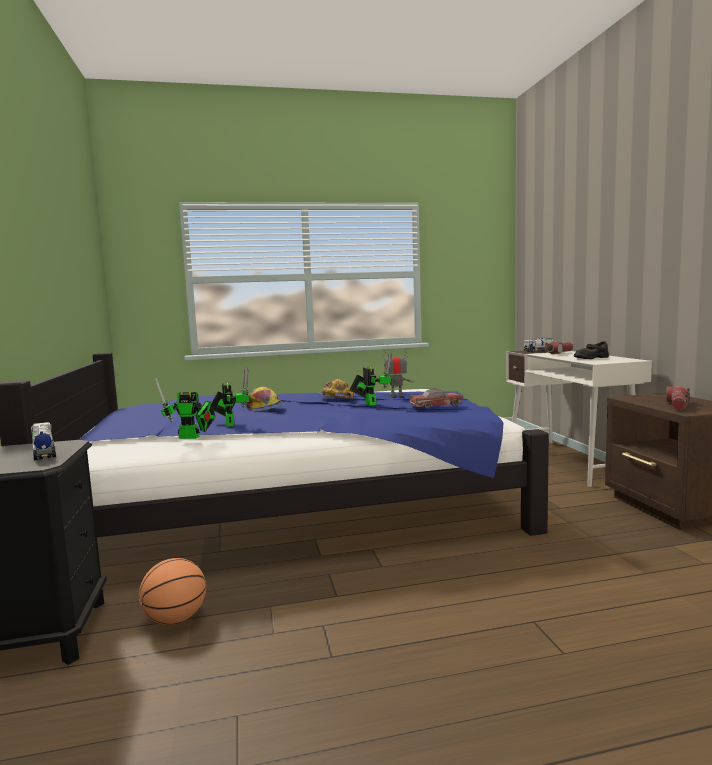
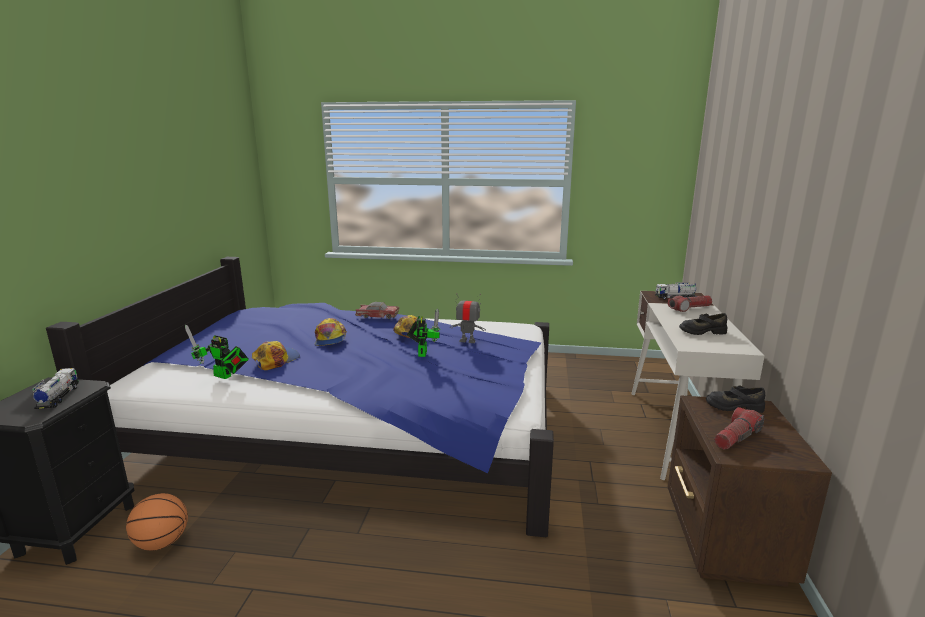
camera: 20 degrees right, 10 degrees up
(230, 424) = (276, 360): toy robot -> cap
(436, 405) = (476, 371): toy car -> toy car (377, 316)
(650, 396) = (733, 406): none -> black shoe

